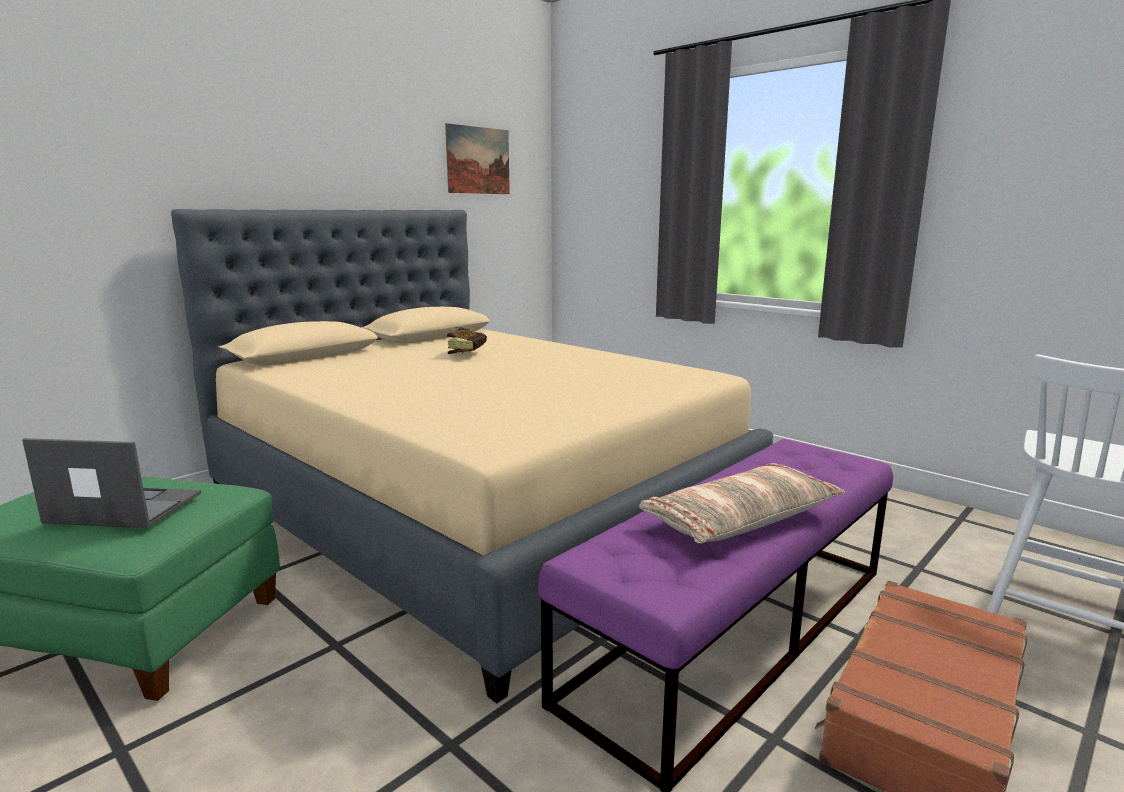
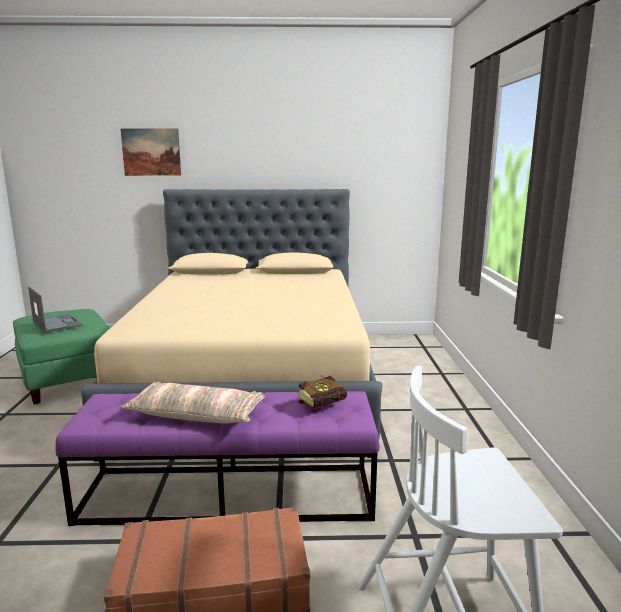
camera: 45 degrees right, 0 degrees up
(468, 353) = (274, 285): book -> book (326, 405)
(478, 160) = (370, 154): picture -> picture (151, 152)

